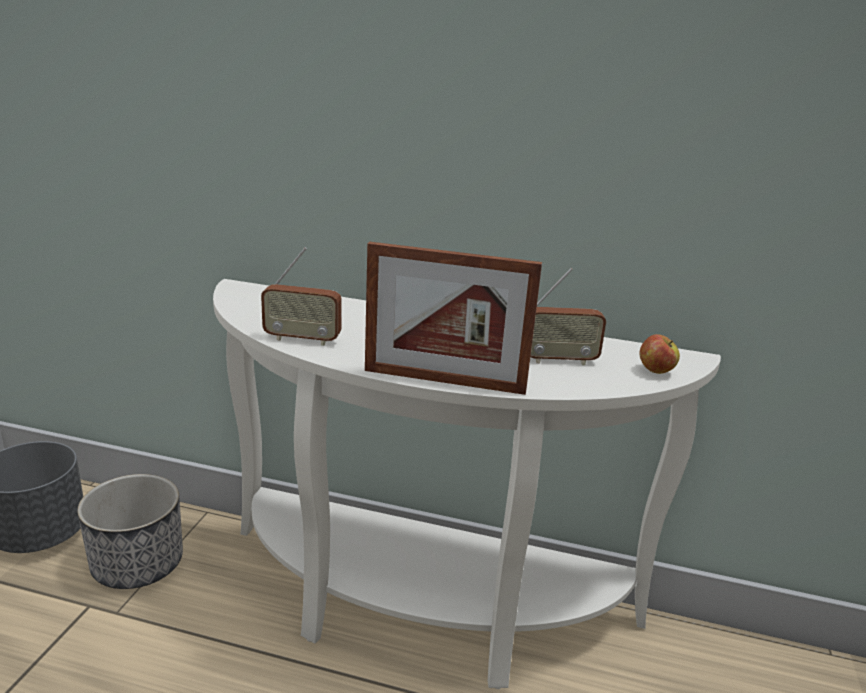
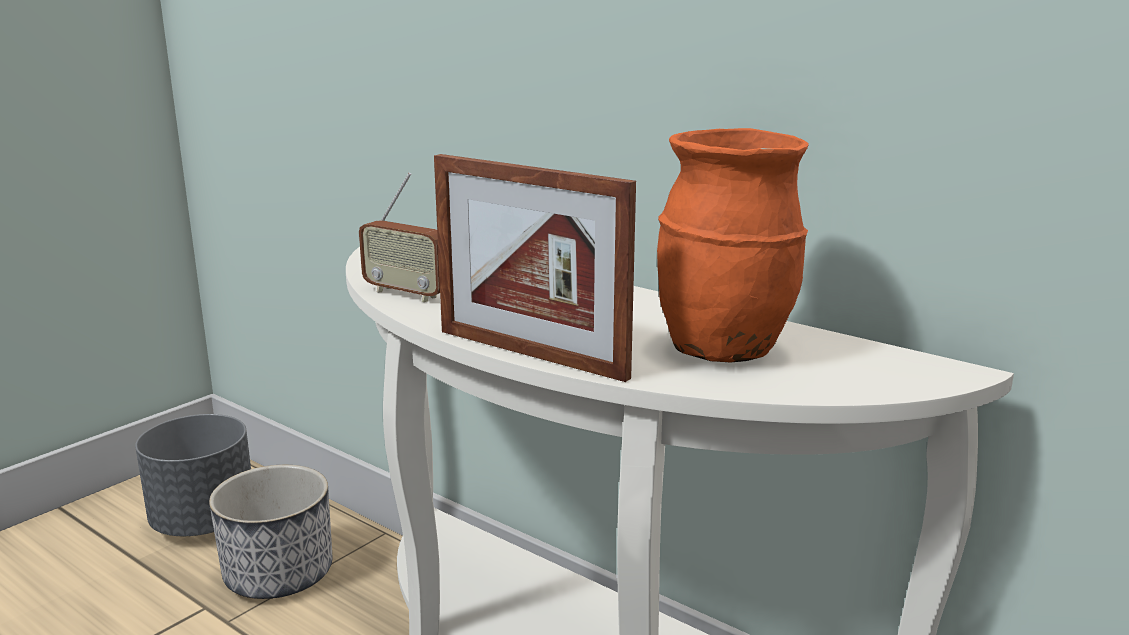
camera: 25 degrees right, 5 degrees down
(559, 360) = (724, 350): radio -> orange vase
(656, 371) = (868, 380): apple -> none

